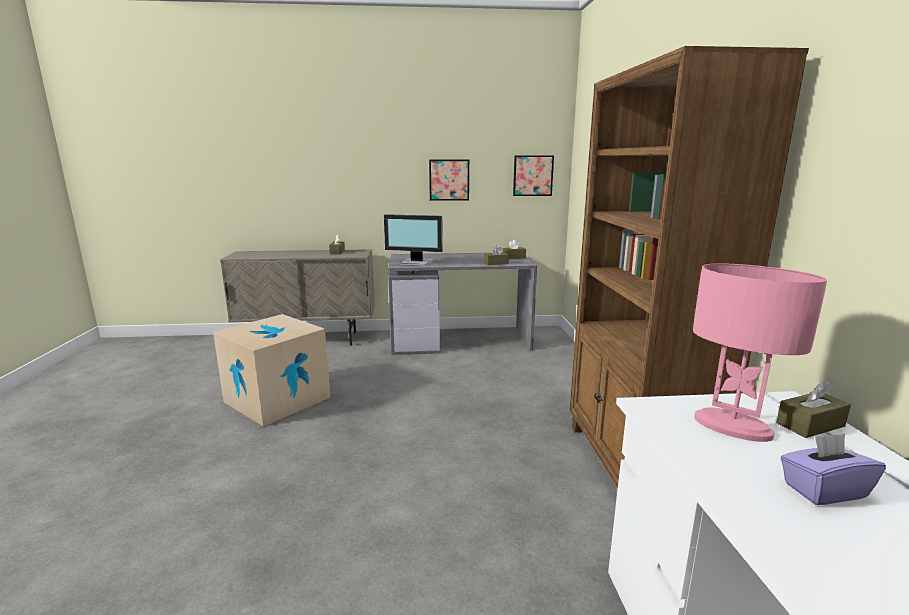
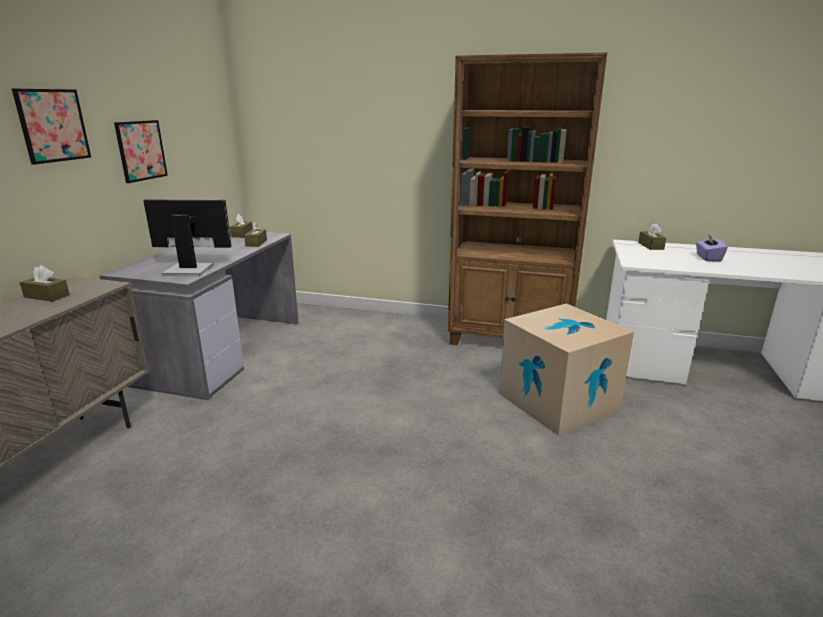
camera: 70 degrees left, 5 degrees up
(277, 399) = (250, 510): cardboard box -> cardboard box (558, 401)
(417, 263) = (188, 269): monitor -> monitor turned 120 degrees counterclockwise
(533, 175) = (213, 136): picture -> picture (53, 125)
(732, 427) = (655, 256): pink table lamp -> none

